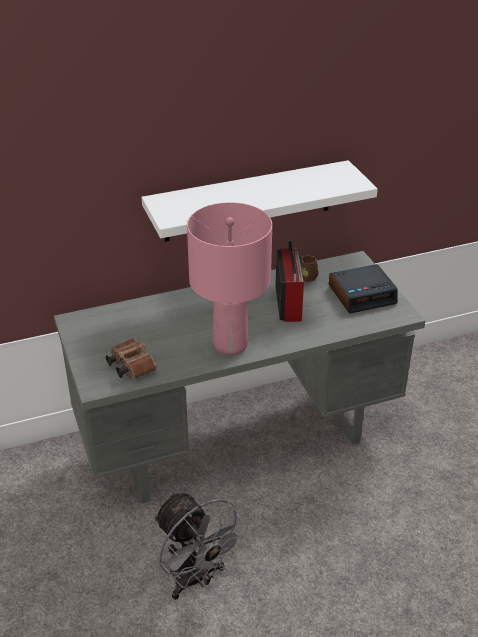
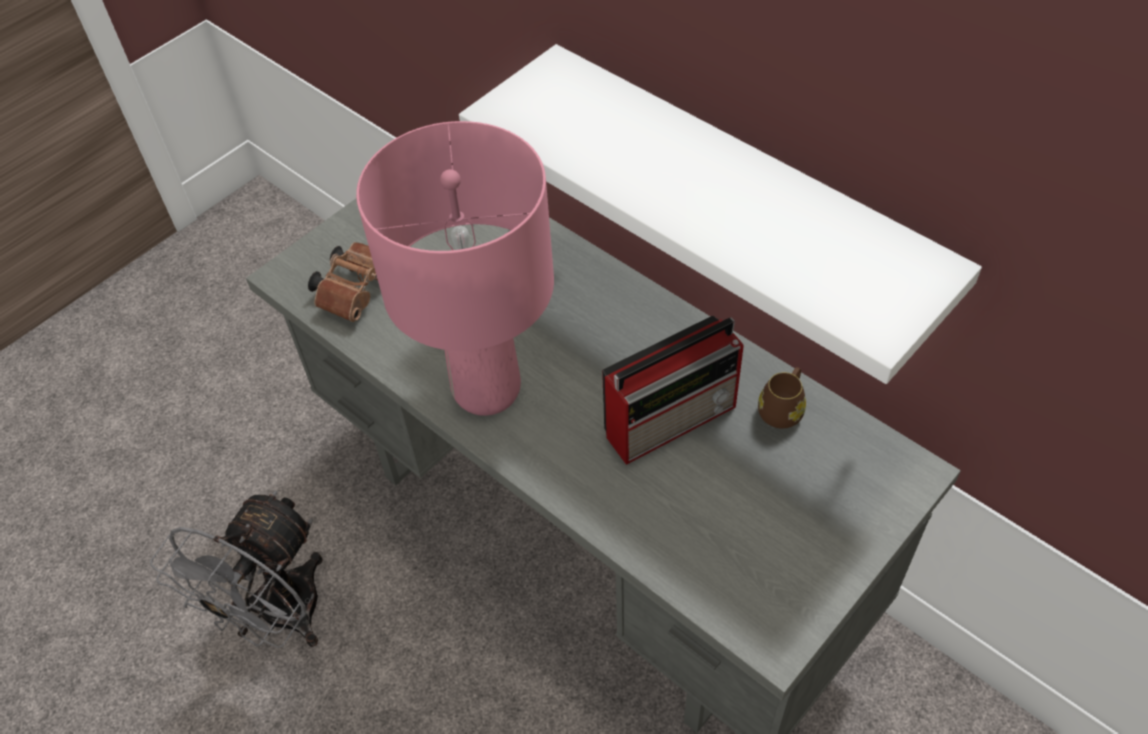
camera: 65 degrees right, 15 degrees up
(362, 294) = (791, 532): alarm clock -> none

